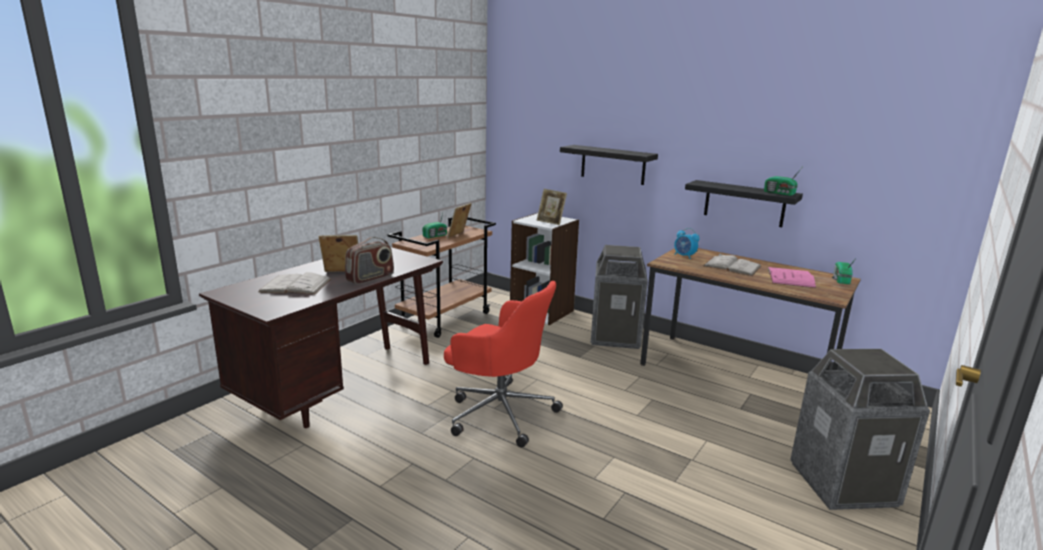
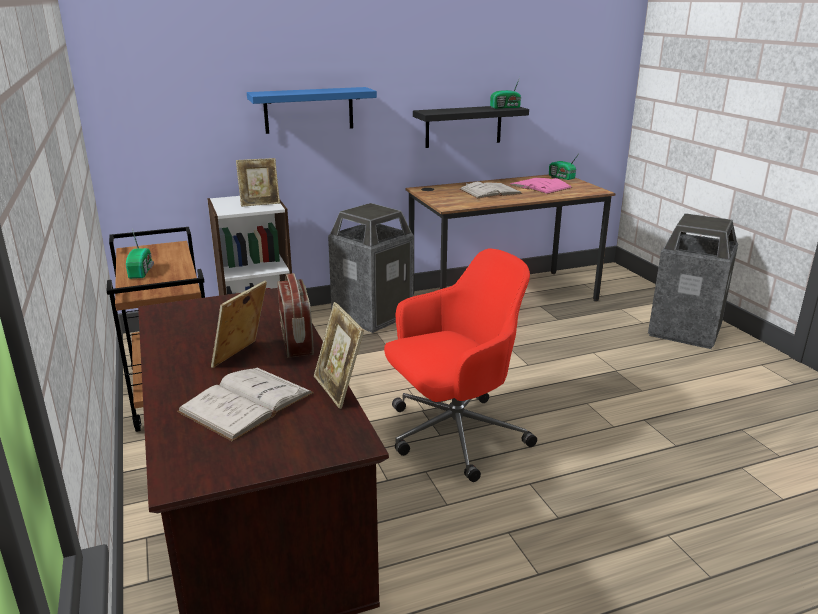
camera: 55 degrees left, 5 degrees up
(459, 236) = (170, 259): picture frame -> picture frame (339, 389)
(613, 164) = (309, 110): black shelf -> blue shelf
(684, 256) = (442, 196): alarm clock -> none

